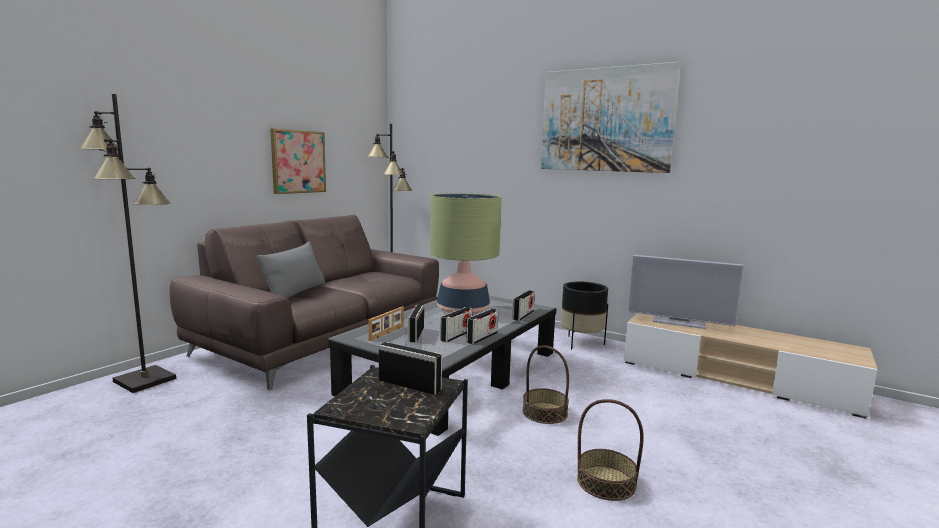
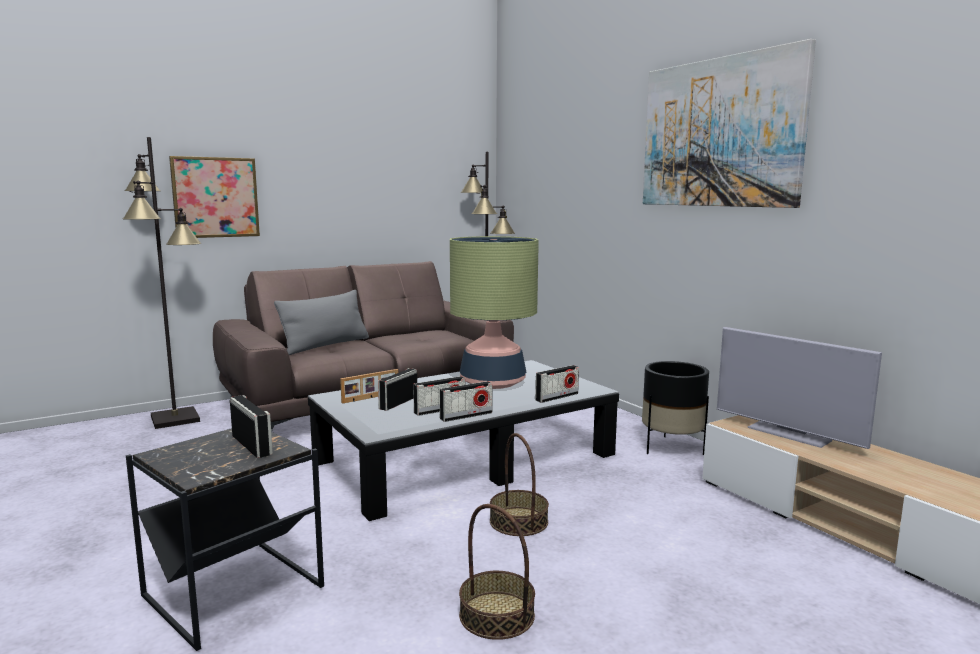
camera: 25 degrees right, 0 degrees up
(298, 162) = (369, 200): picture -> picture (215, 197)

